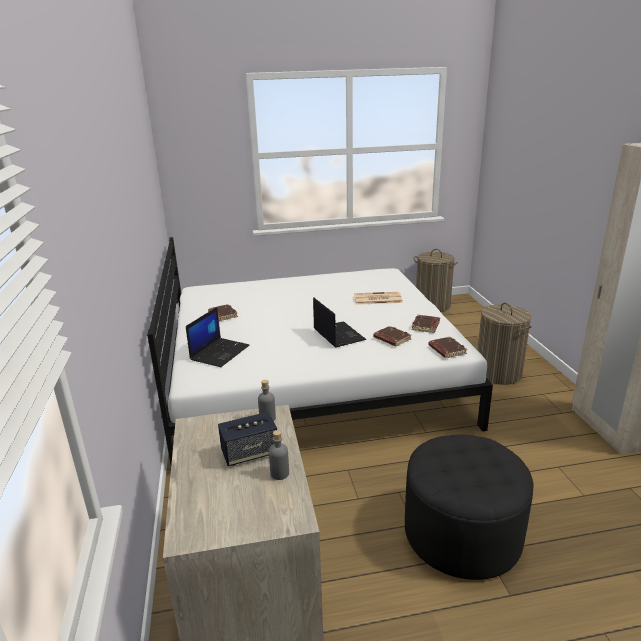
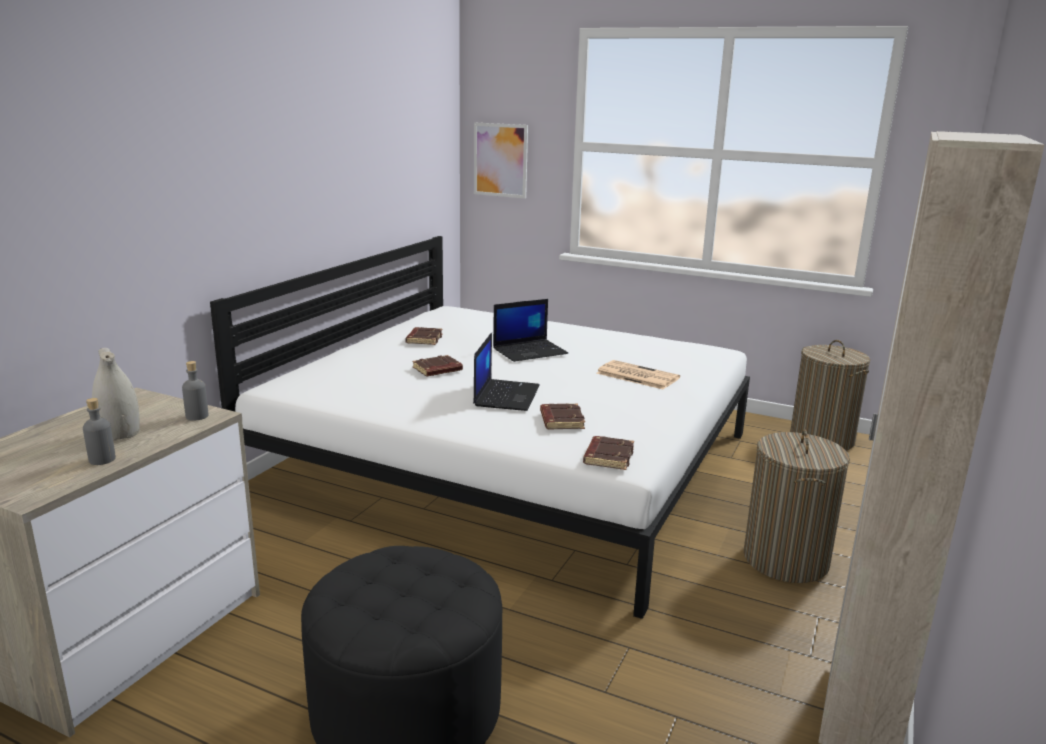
camera: 35 degrees right, 5 degrees down
(195, 173) = (500, 160): none -> picture
(220, 352) = (352, 370): laptop -> laptop (530, 351)
(250, 453) = (120, 435): speaker -> white vase
(426, 326) = (638, 424): brown book -> brown book (437, 370)

